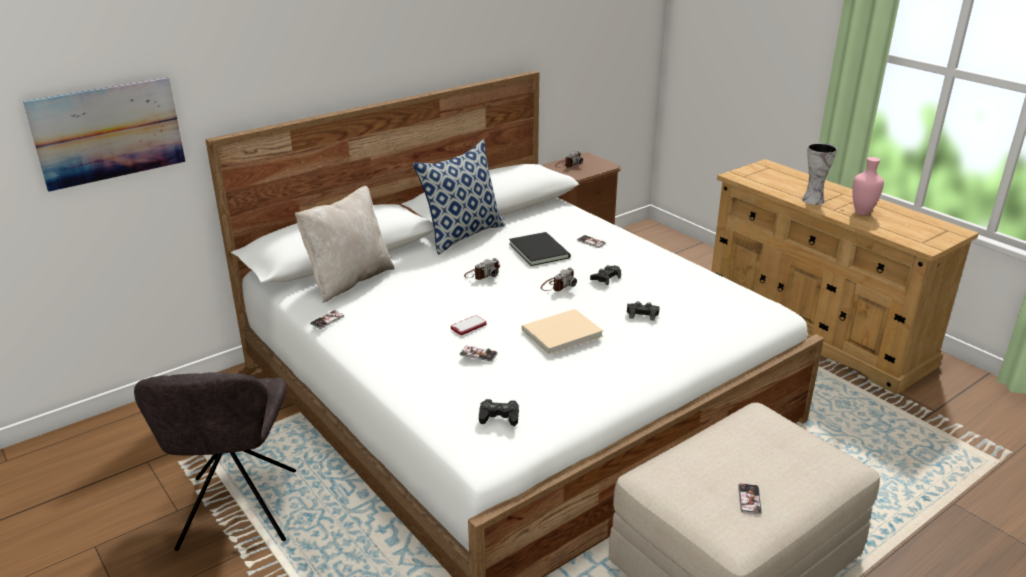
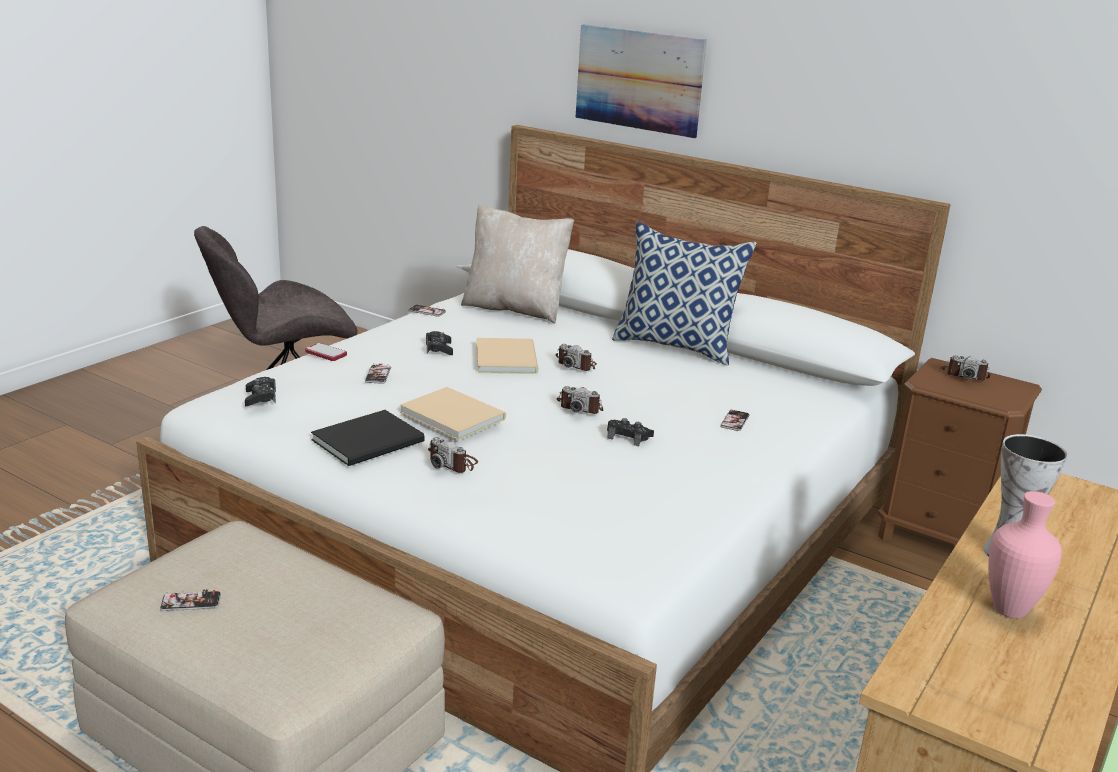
camera: 70 degrees right, 5 degrees down
(108, 132) = (453, 89): picture -> picture (639, 80)
(458, 297) = (508, 358): none -> beige book
(468, 326) = (445, 369): phone -> phone (326, 353)
(539, 249) = (677, 391): black book -> black book (372, 441)
(631, 345) = (453, 463): none -> camera
(642, 314) = (542, 467): black game controller -> black game controller (439, 349)

